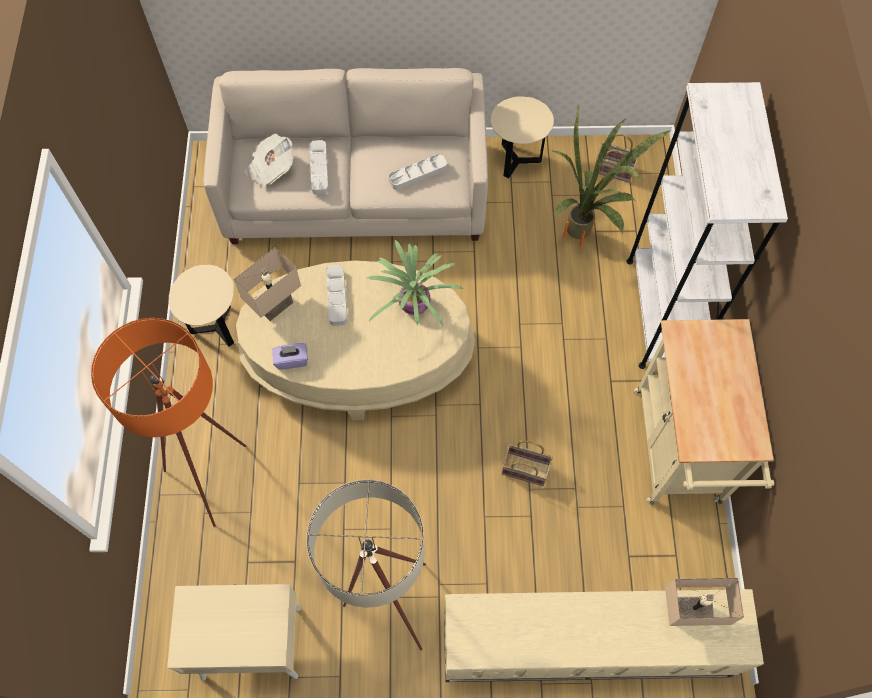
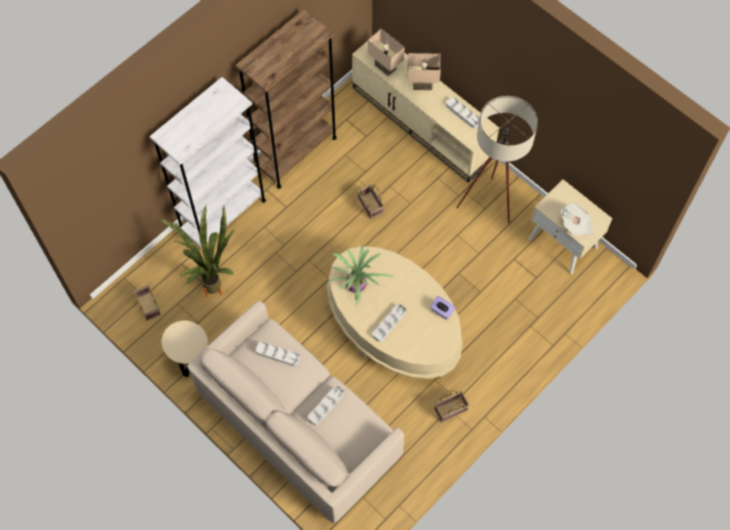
camera: 135 degrees left, 0 degrees up
(217, 328) = (450, 410): beige side table -> basket
(217, 473) = (516, 331): orange floor lamp -> none
(270, 169) = (351, 433): newspaper -> newspaper (576, 225)
(276, 307) = (424, 345): beige table lamp -> beige table lamp (422, 84)
(514, 641) = (463, 114): none -> grey tray
(679, 454) = (295, 152): beige cart -> brown bookcase

